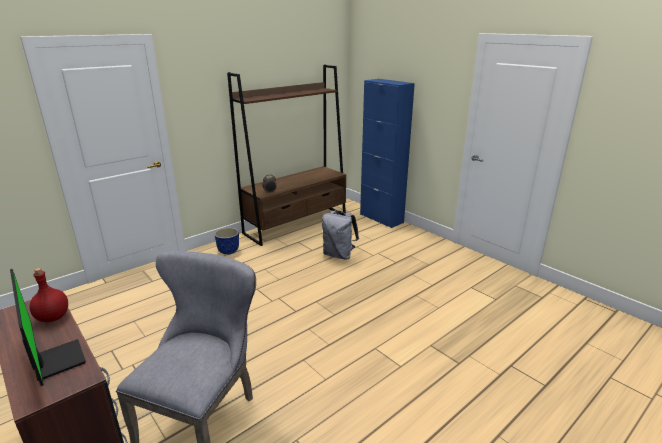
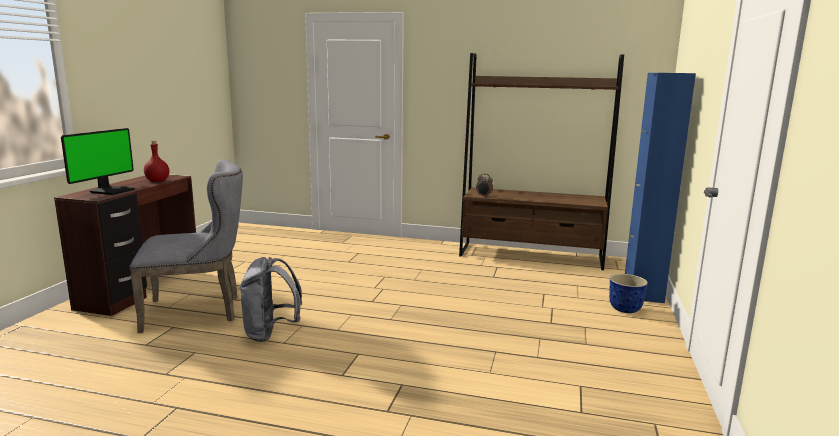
camera: 55 degrees right, 10 degrees down
(229, 251) = (427, 249): planter -> planter (625, 309)
(339, 255) = (507, 290): grey backpack -> grey backpack (271, 333)

